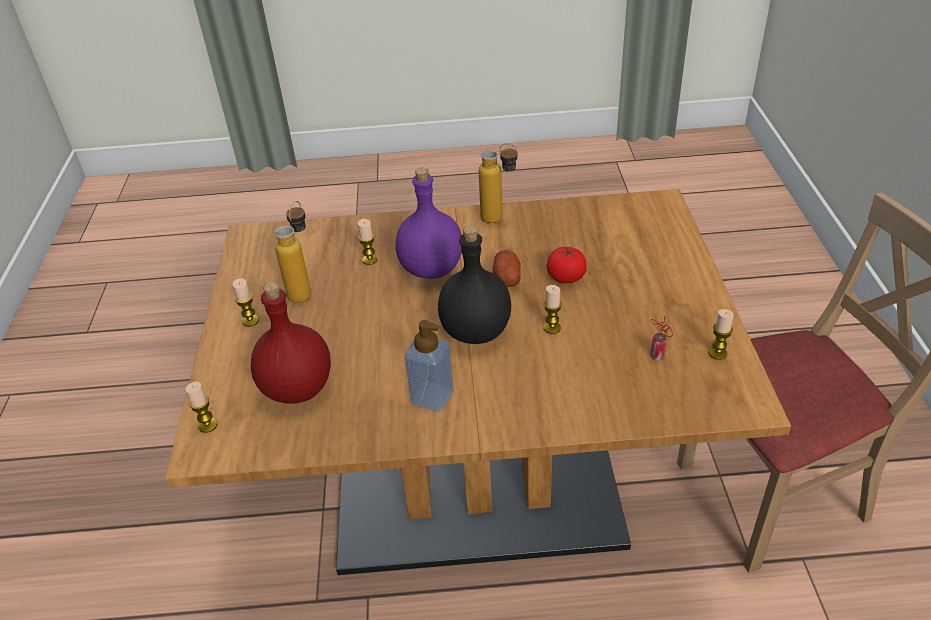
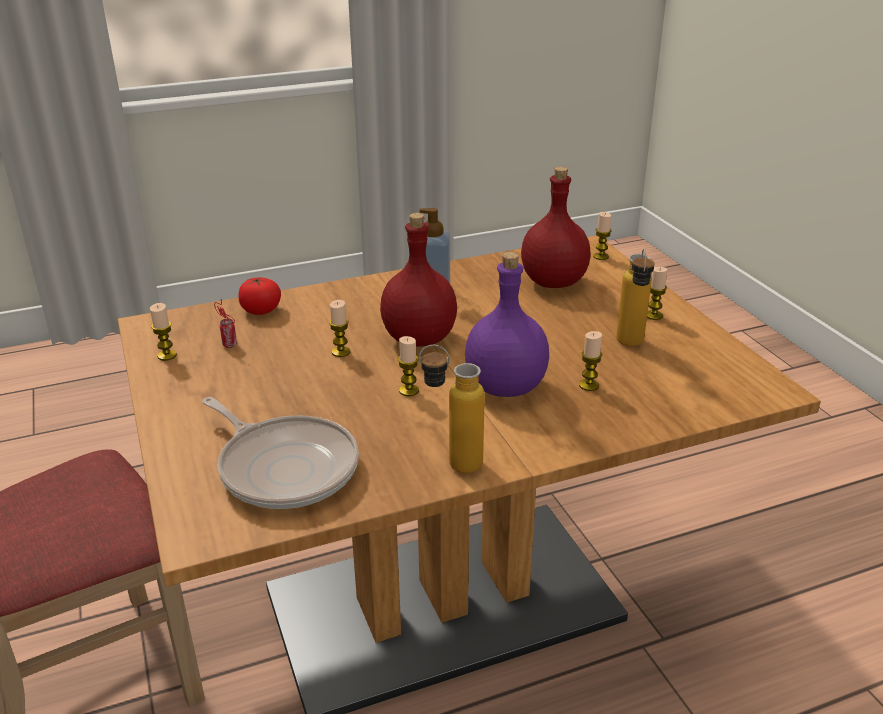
camera: 160 degrees right, 10 degrees down
(476, 330) = (419, 339): black bottle -> red bottle
(506, 277) = (409, 390): potato -> candle
(566, 277) = (336, 401): tomato -> tomato (261, 310)
(609, 233) = (285, 467): none -> frying pan

